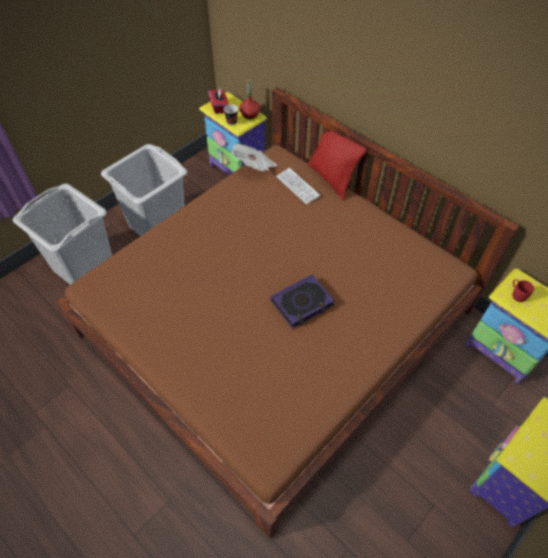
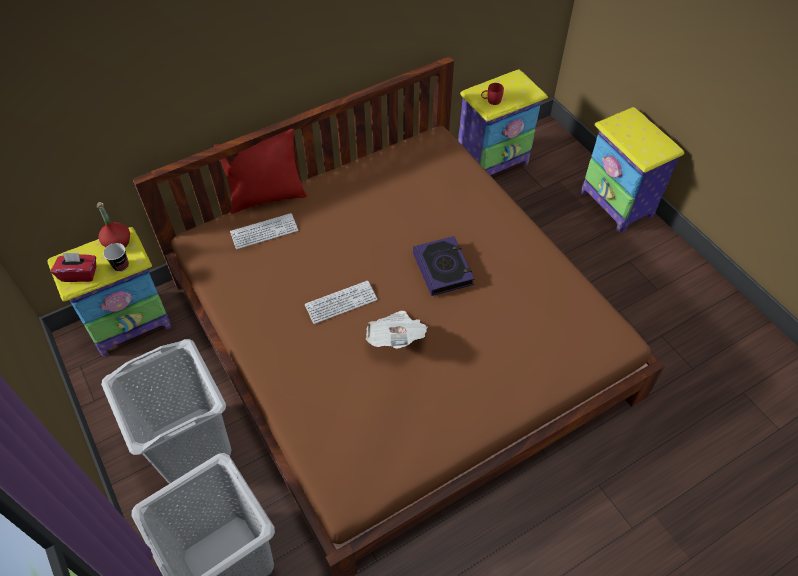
camera: 75 degrees left, 0 degrees up
(246, 246) = (341, 303): none -> keyboard
(254, 167) = (206, 267): newspaper -> newspaper (396, 338)

